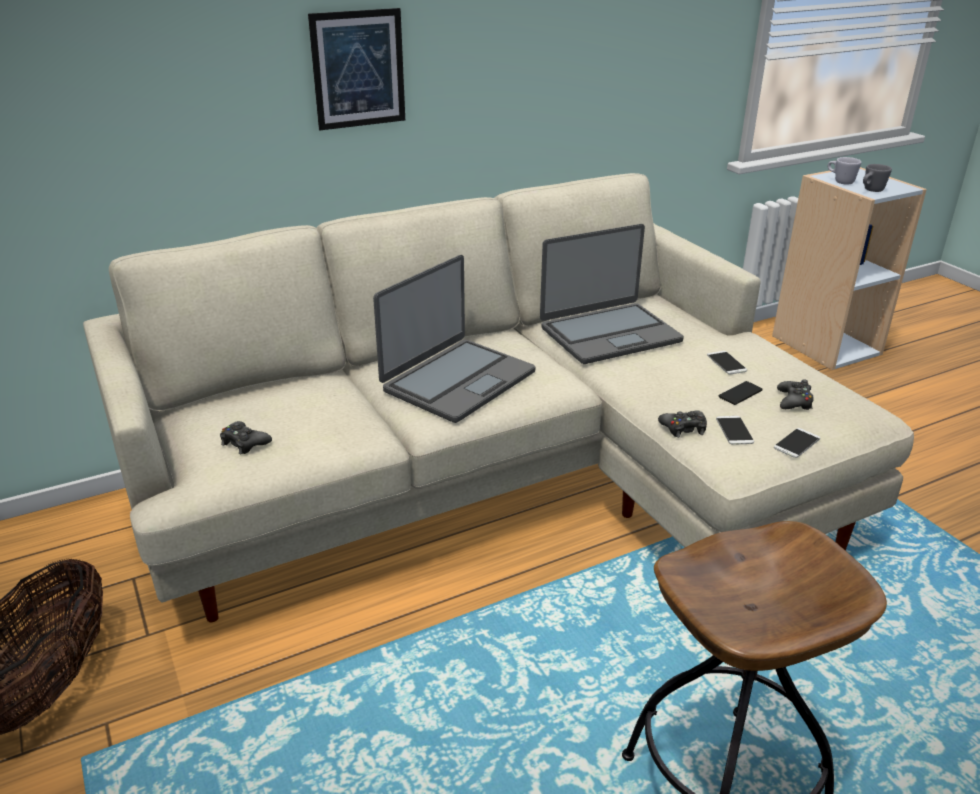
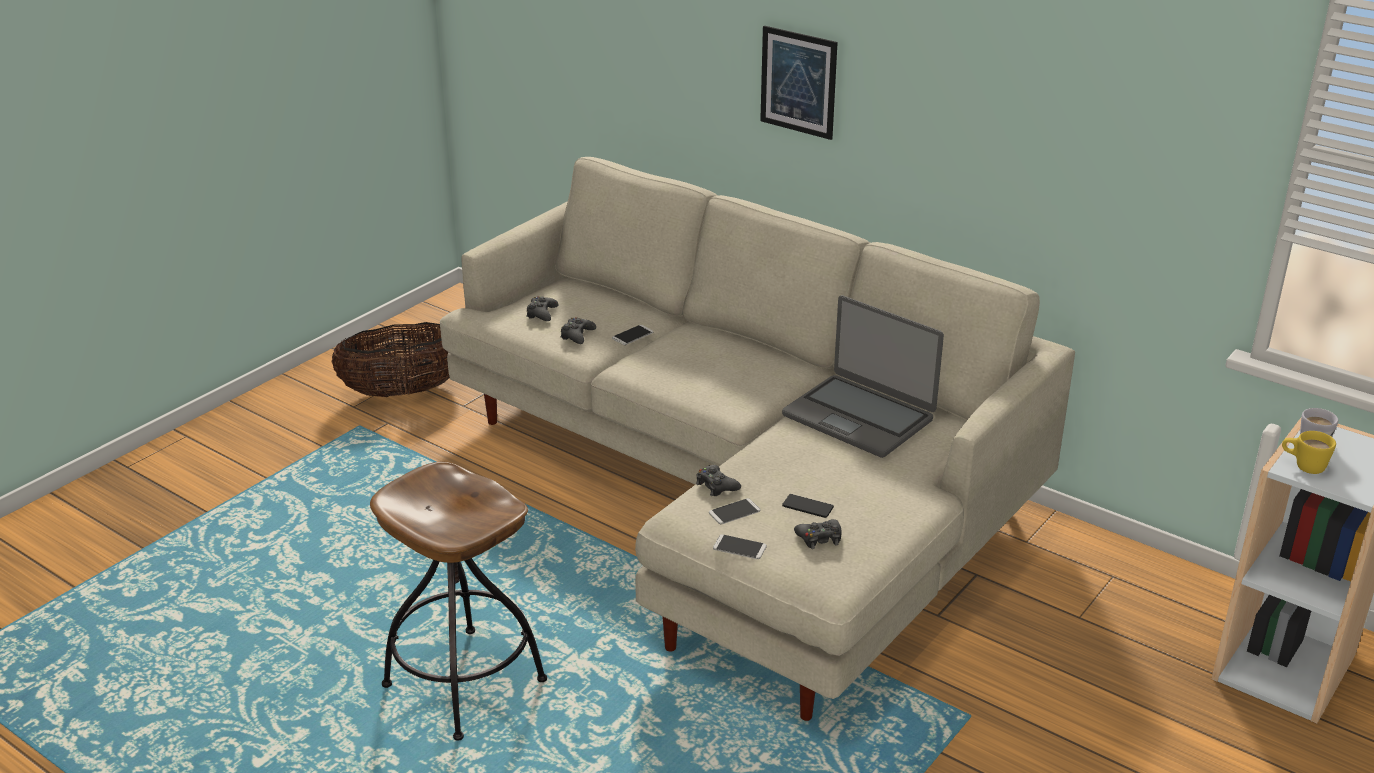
camera: 65 degrees right, 0 degrees up
(322, 432) = (577, 335): none -> black game controller
(457, 381) = (696, 365): laptop -> none
(726, 363) = (864, 490): phone -> phone (632, 335)
(871, 190) = (1303, 466): grey mug -> yellow mug

